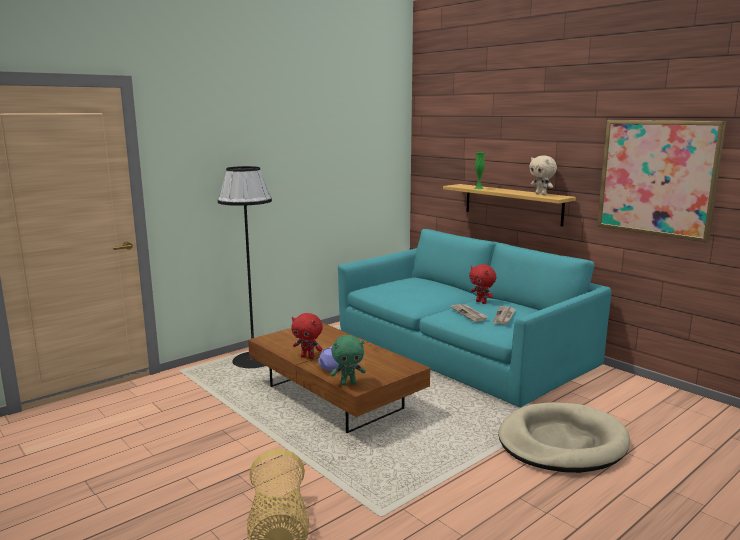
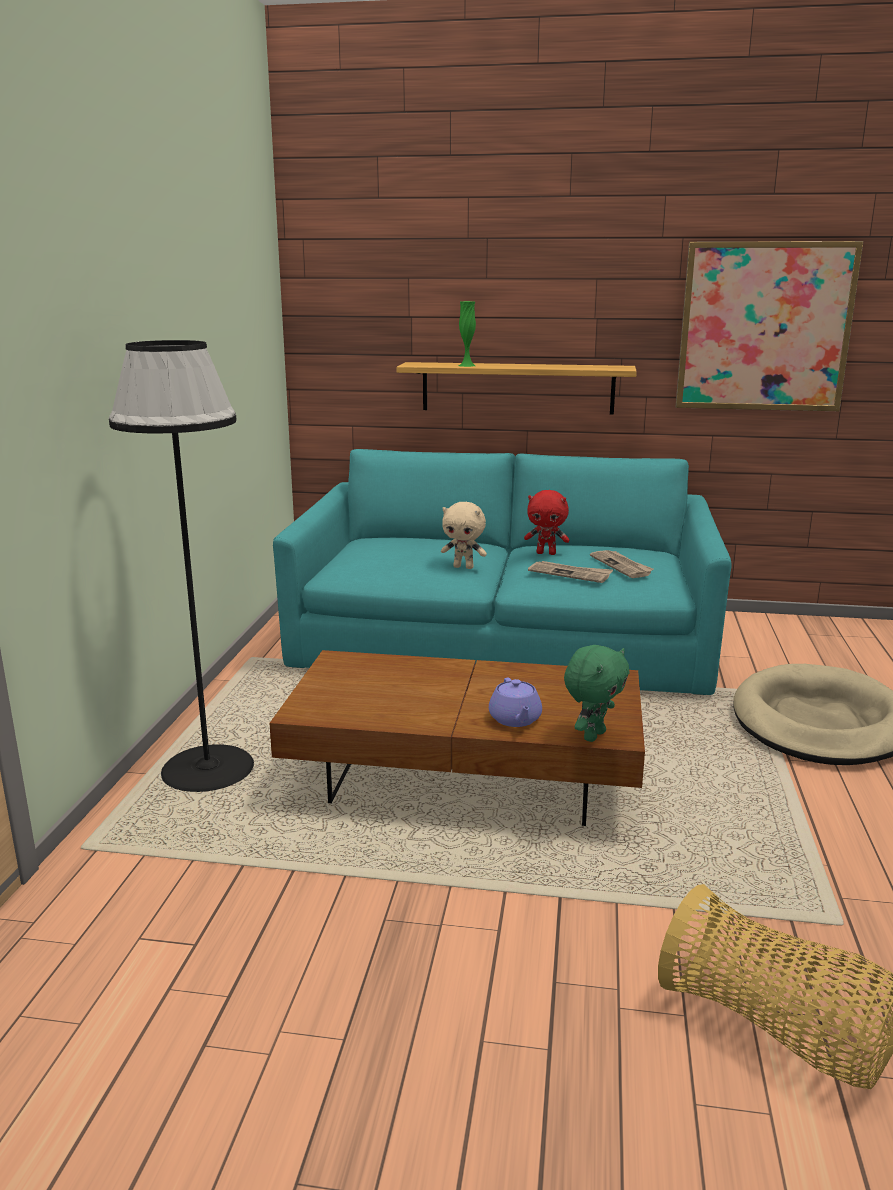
camera: 40 degrees left, 5 degrees up
(308, 357) = (443, 716): red plush toy -> none
(541, 194) = (585, 366): beige plush toy -> beige plush toy (464, 567)

